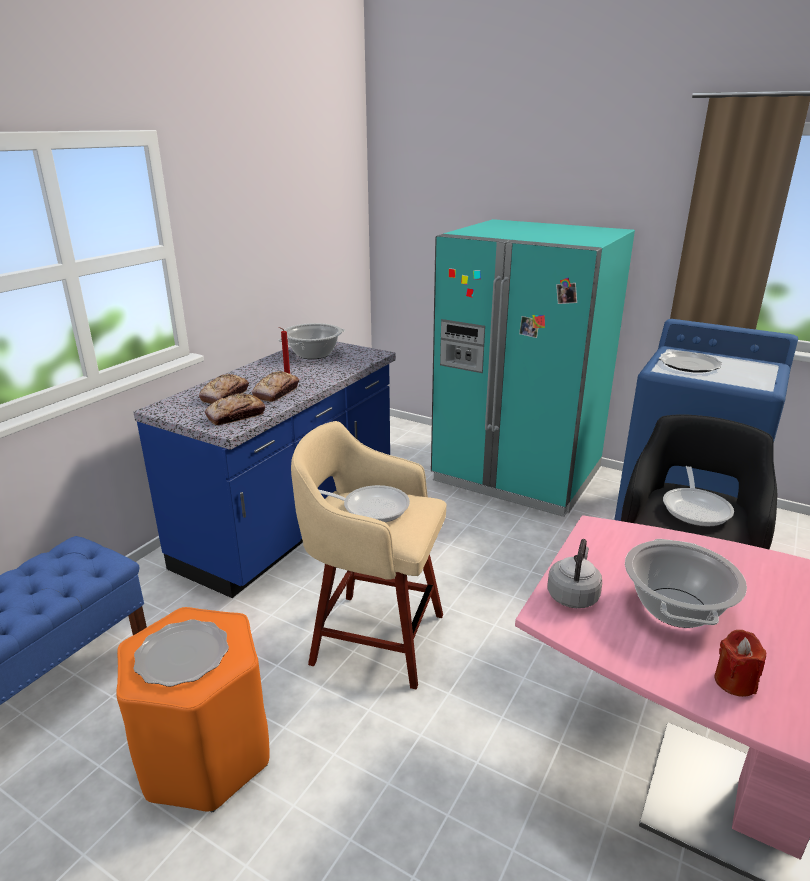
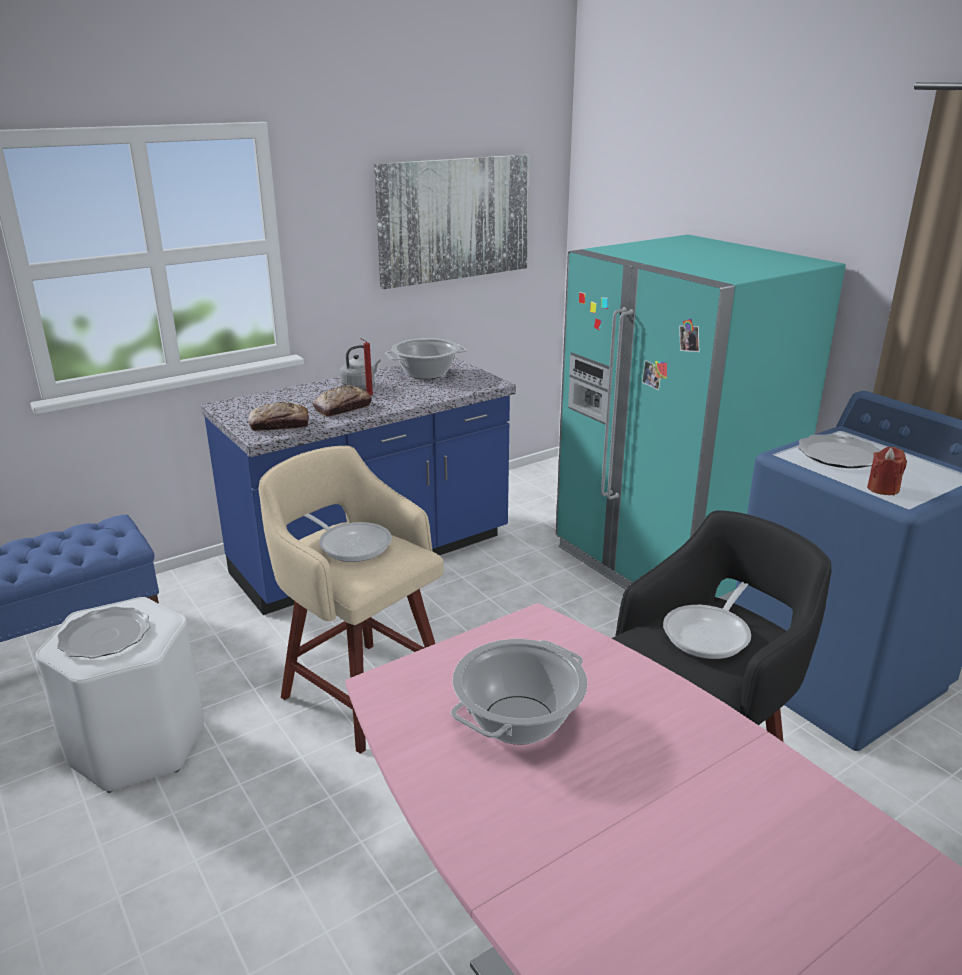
camera: 25 degrees right, 0 degrees up
(205, 756) = (137, 745): orange stool -> white stool
(225, 395) = (293, 403): bread -> none
(299, 219) = (454, 219): none -> picture
(573, 595) = (427, 675): grey kettle -> grey kettle (359, 385)
(734, 682) = (487, 806): red candle -> red candle (883, 489)

